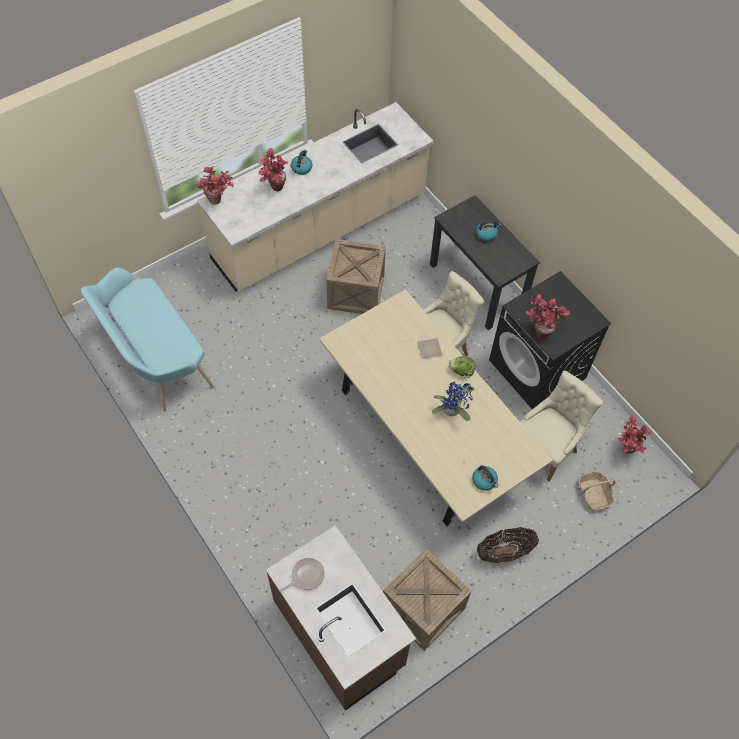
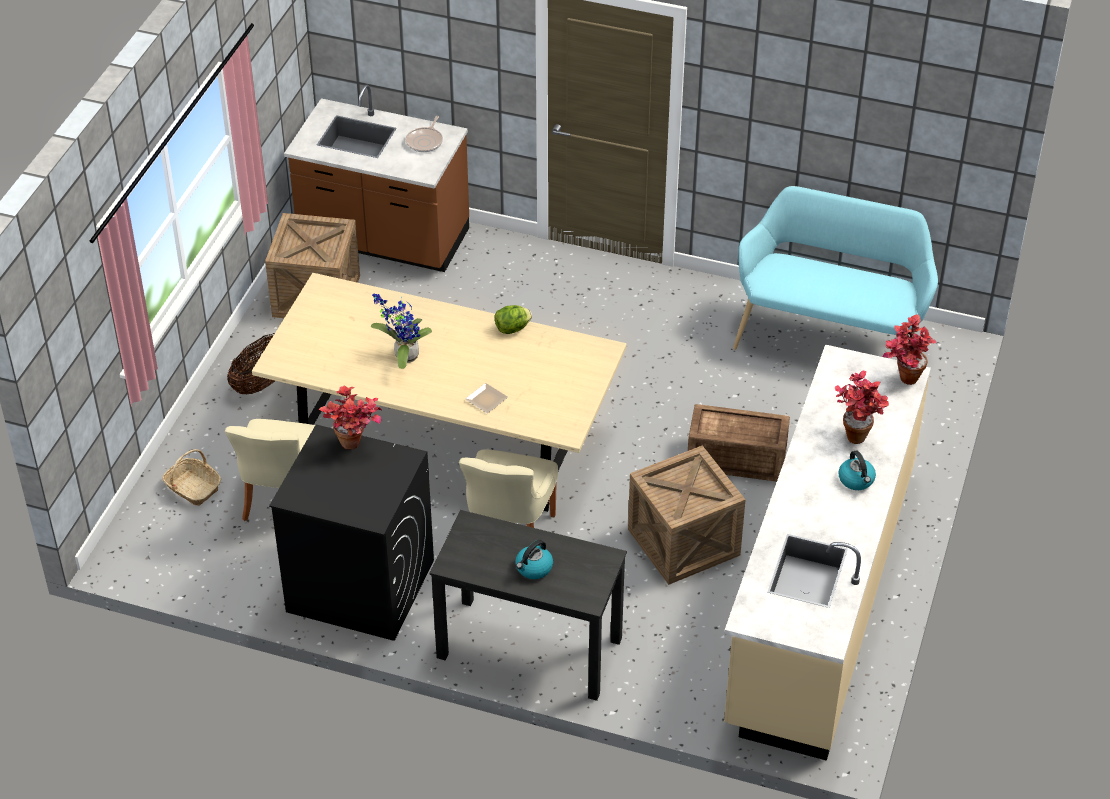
camera: 145 degrees right, 15 degrees down
(284, 318) = (737, 460): none -> crate
(462, 371) = (427, 399): lettuce -> lettuce (512, 328)
(484, 481) = (315, 314): kettle -> none
(625, 451) = (179, 554): potted plant -> none

